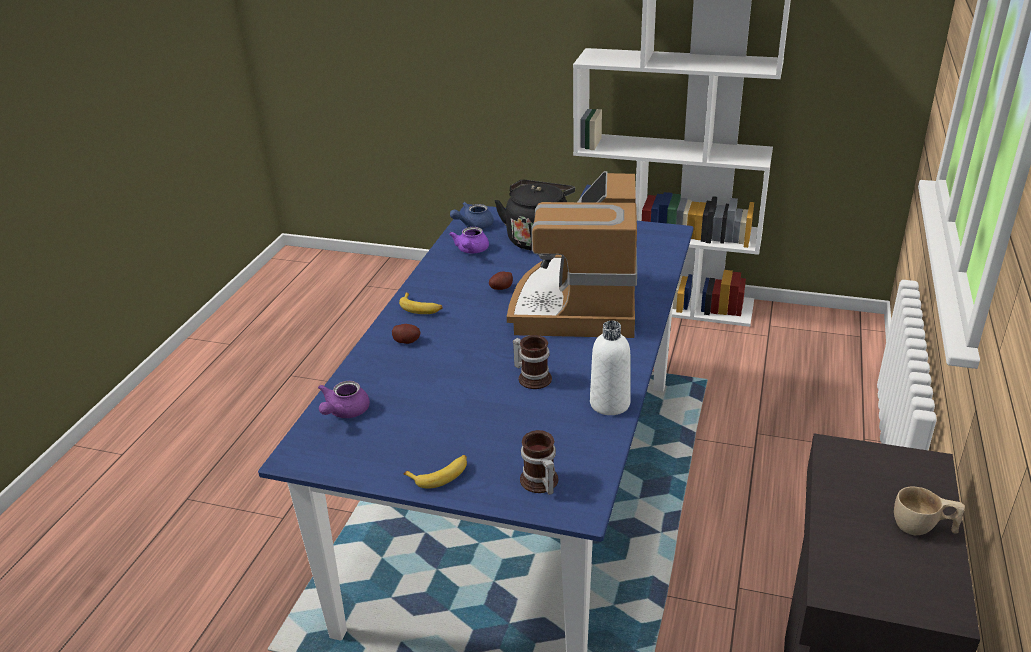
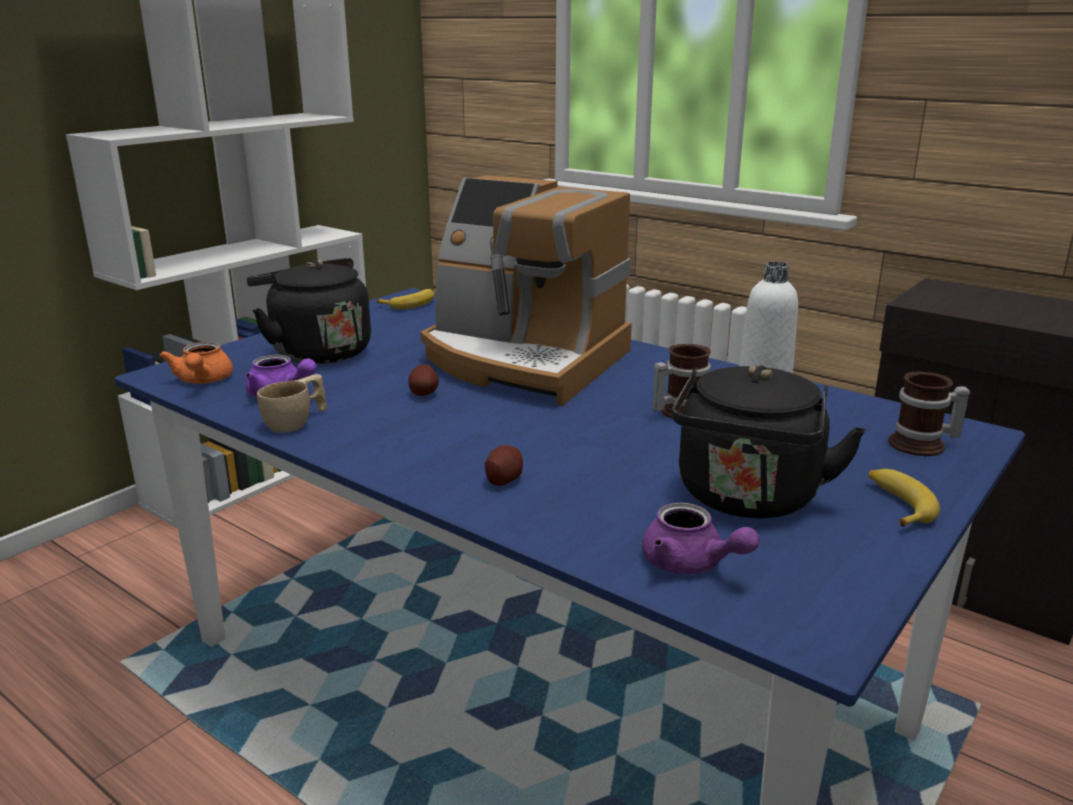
camera: 70 degrees left, 10 degrees down
(420, 420) = (747, 500): none -> black kettle
(421, 308) = (411, 454): banana -> banana (410, 304)
(473, 225) = (202, 381): blue teapot -> orange teapot
(923, 528) = (1030, 302): beige cup -> beige cup (297, 423)

